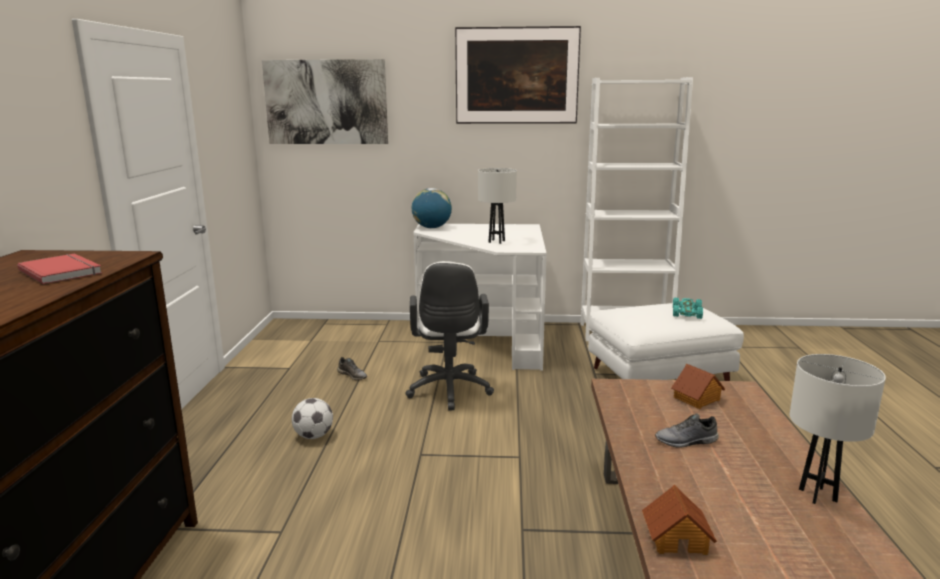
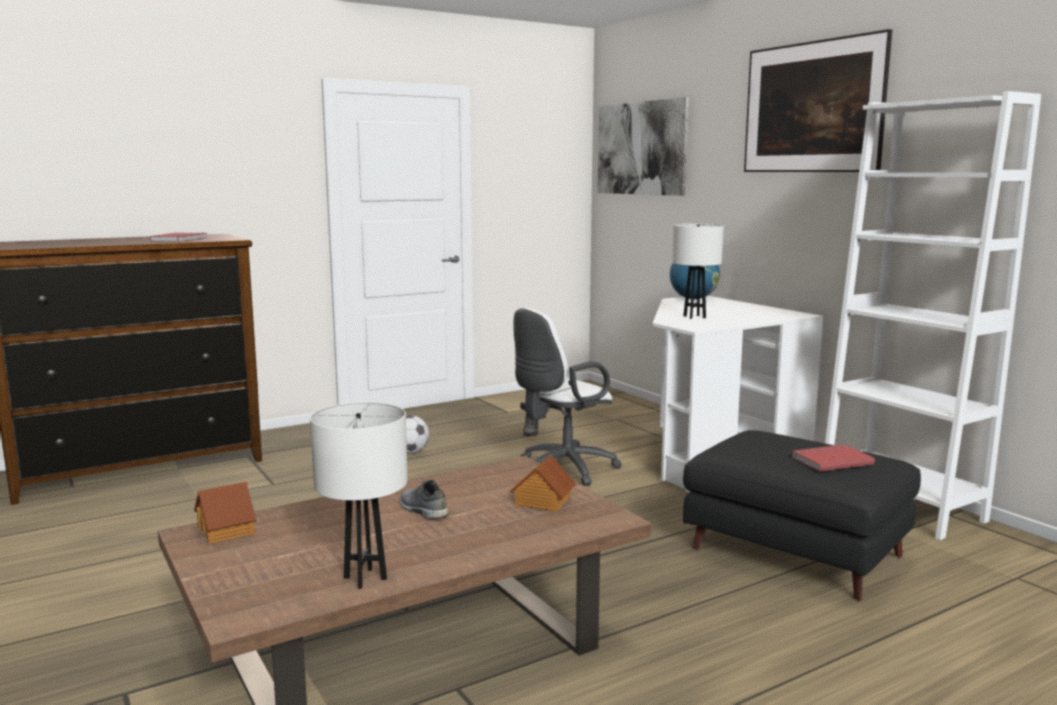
camera: 55 degrees right, 5 degrees down
(659, 377) = (796, 552): white ottoman -> black ottoman
(686, 313) = (830, 460): turquoise toy car -> red book

